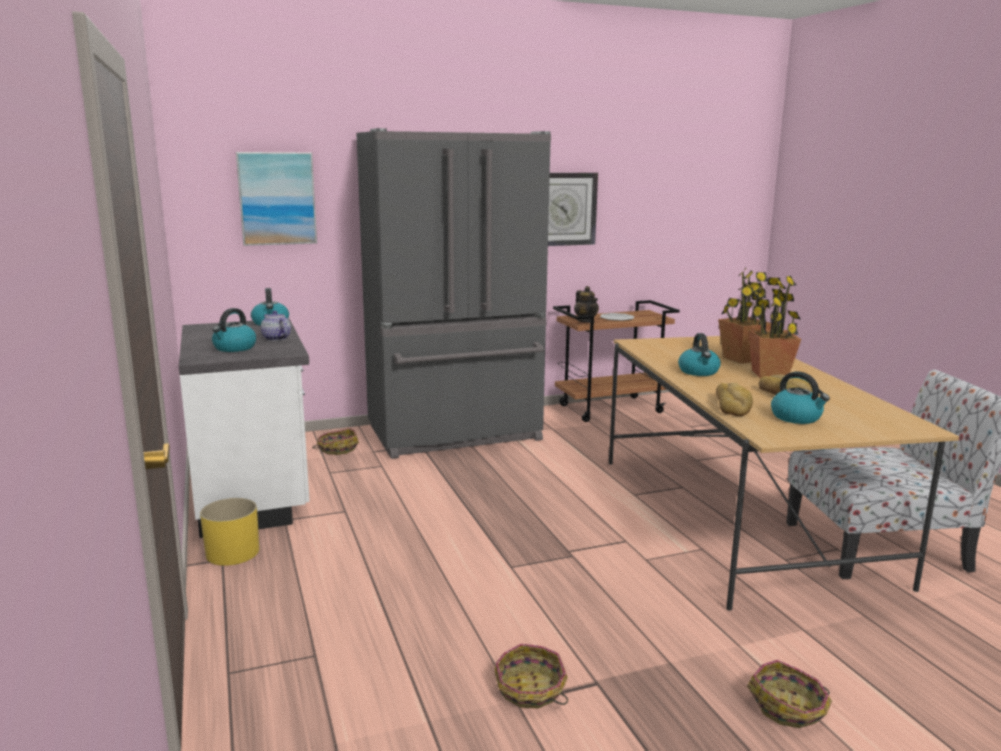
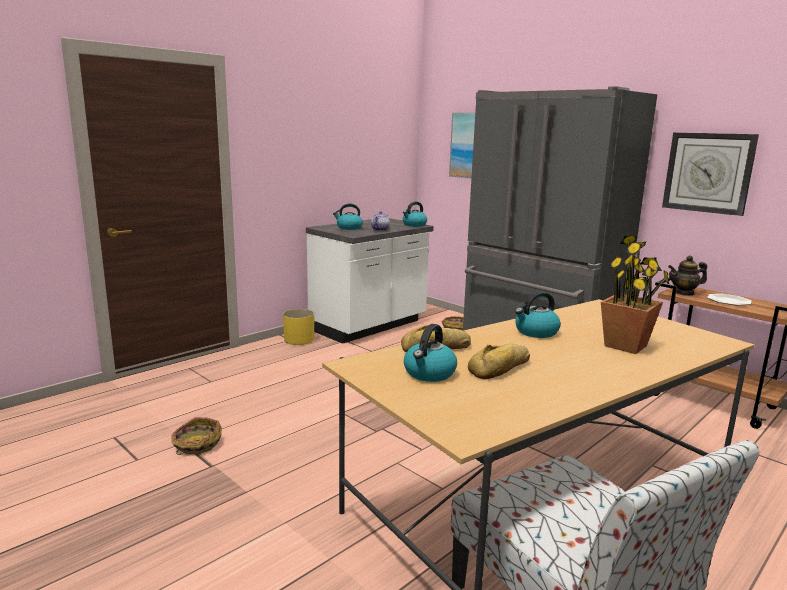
camera: 65 degrees right, 0 degrees up
(586, 321) = (684, 293): teapot -> teapot turned 45 degrees clockwise
(769, 374) = (581, 359): potted plant -> none
(789, 707) = (204, 554): basket -> none

